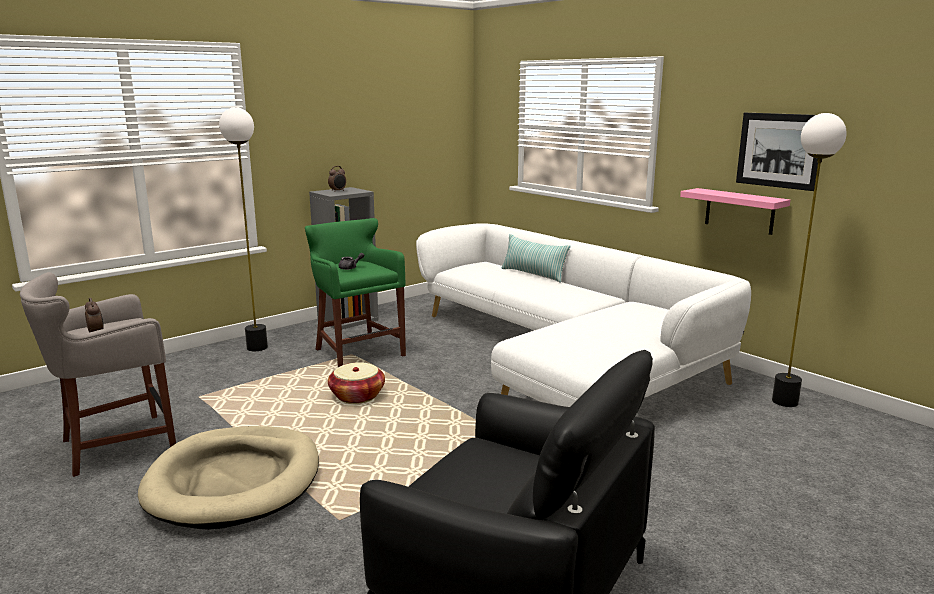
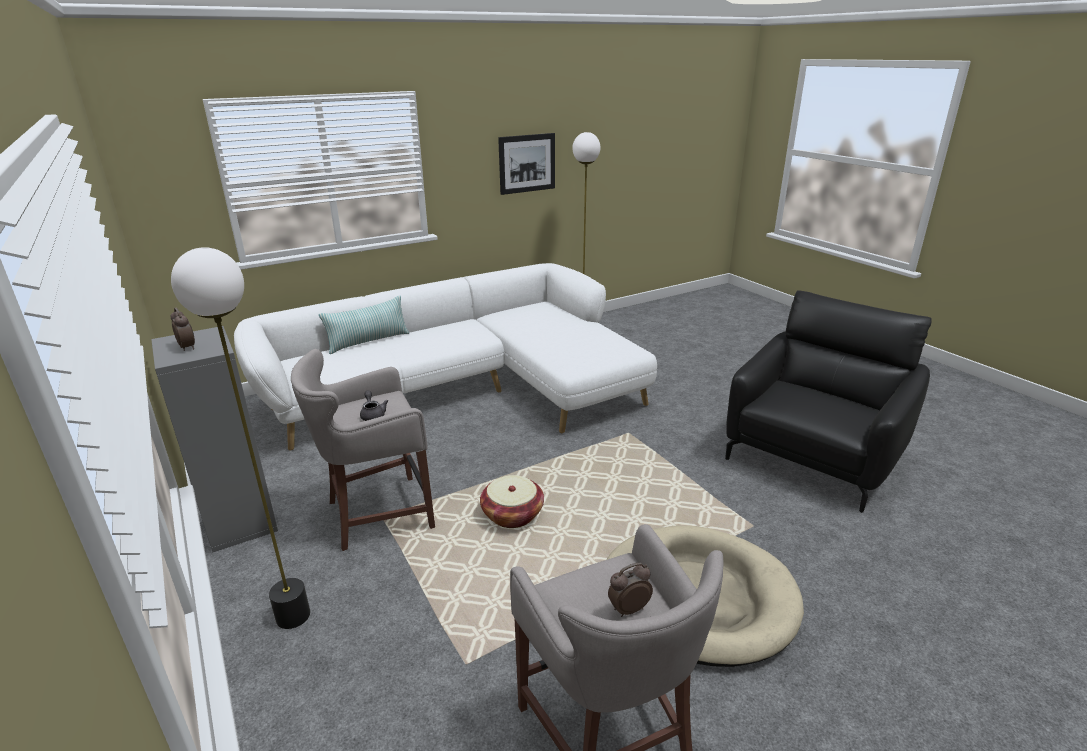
camera: 80 degrees left, 10 degrees up
(357, 352) = (376, 513): green stool -> grey stool
(739, 211) = (505, 216): pink shelf -> none

